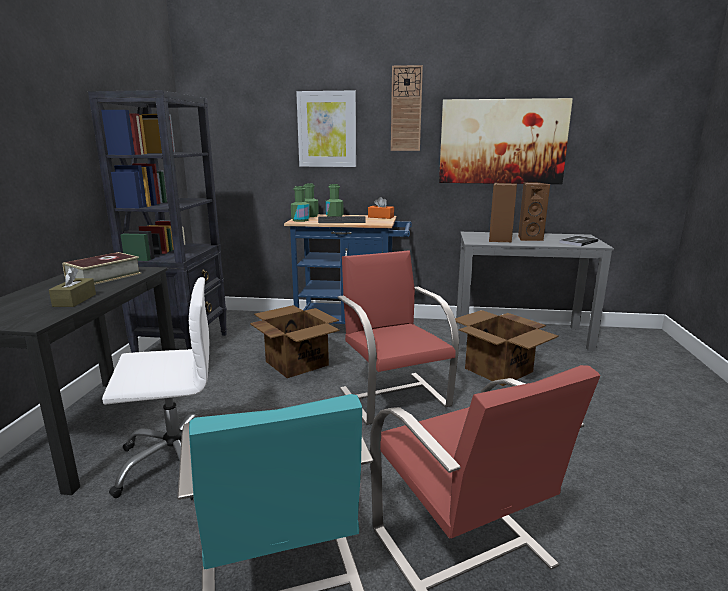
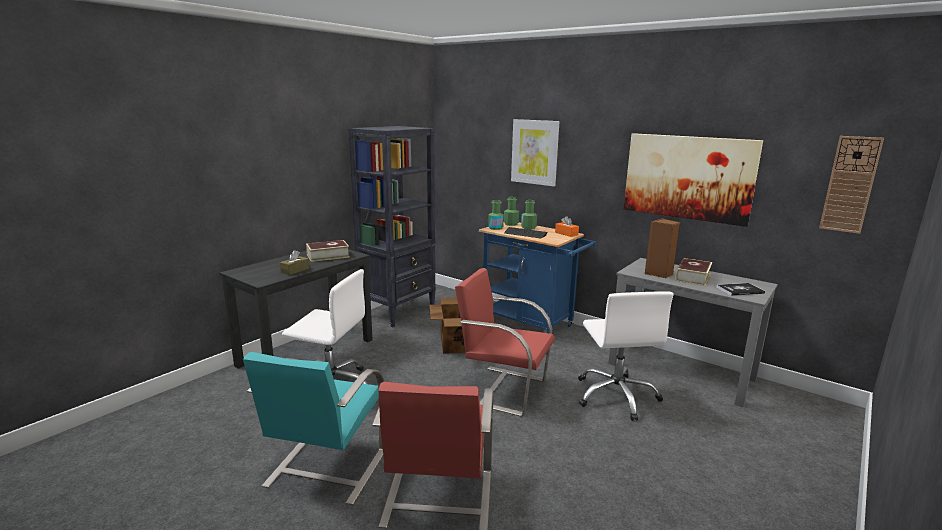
camera: 30 degrees right, 0 degrees up
(393, 396) = (503, 389): red chair -> red chair turned 75 degrees counterclockwise
(406, 109) = (600, 139): wall clock -> wall clock (850, 184)
(499, 370) = (616, 396): cardboard box -> white office chair
(529, 239) = (692, 277): brown speaker -> book

